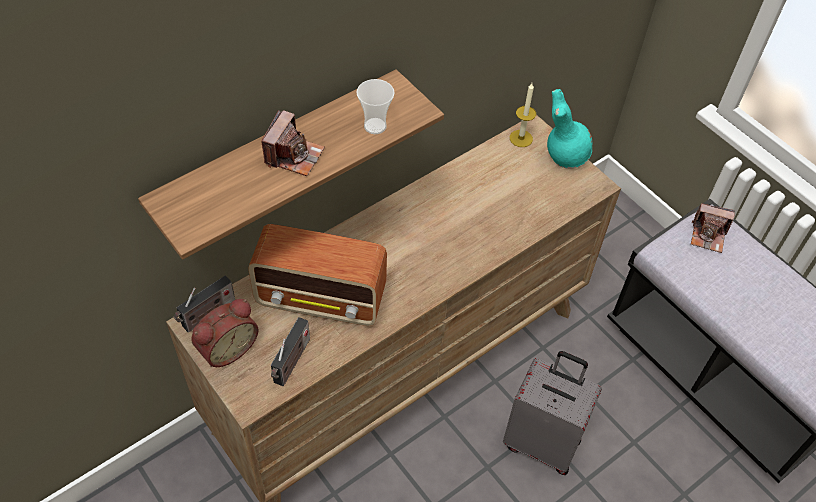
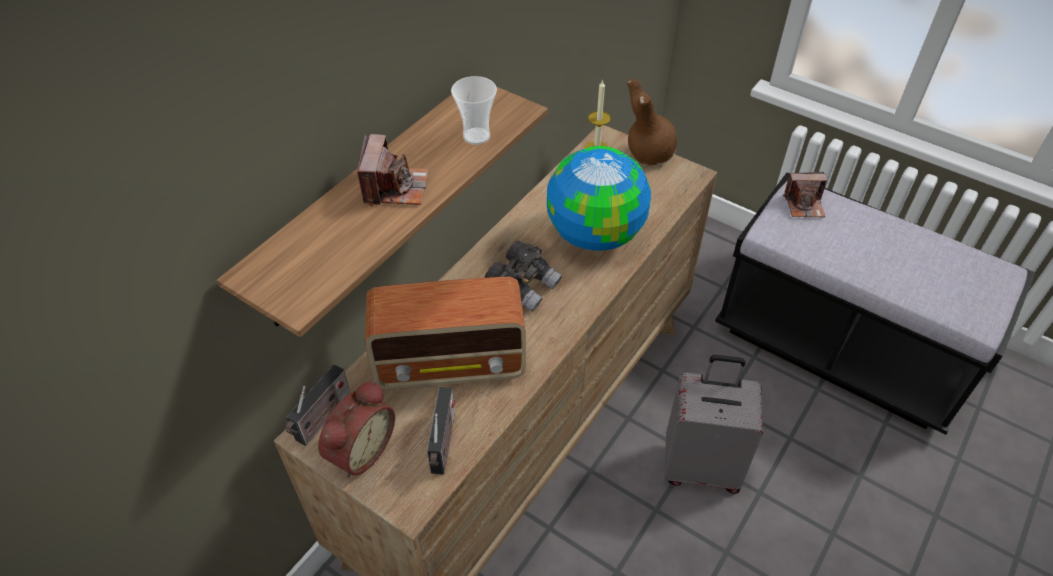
camera: 15 degrees left, 5 degrees down
(406, 249) = (524, 286): none -> grey binoculars
(484, 218) = (594, 234): none -> globe
(564, 156) = (647, 155): turquoise vase -> brown vase

